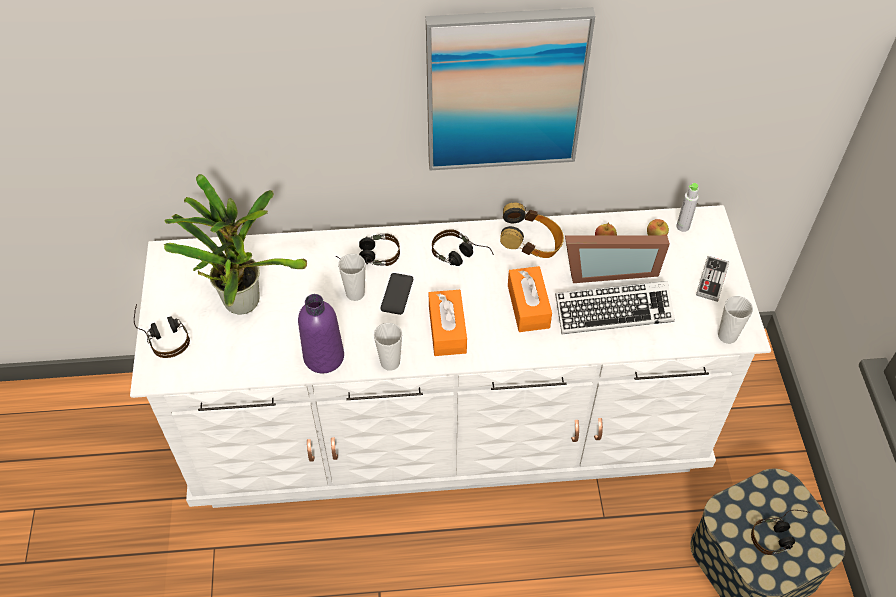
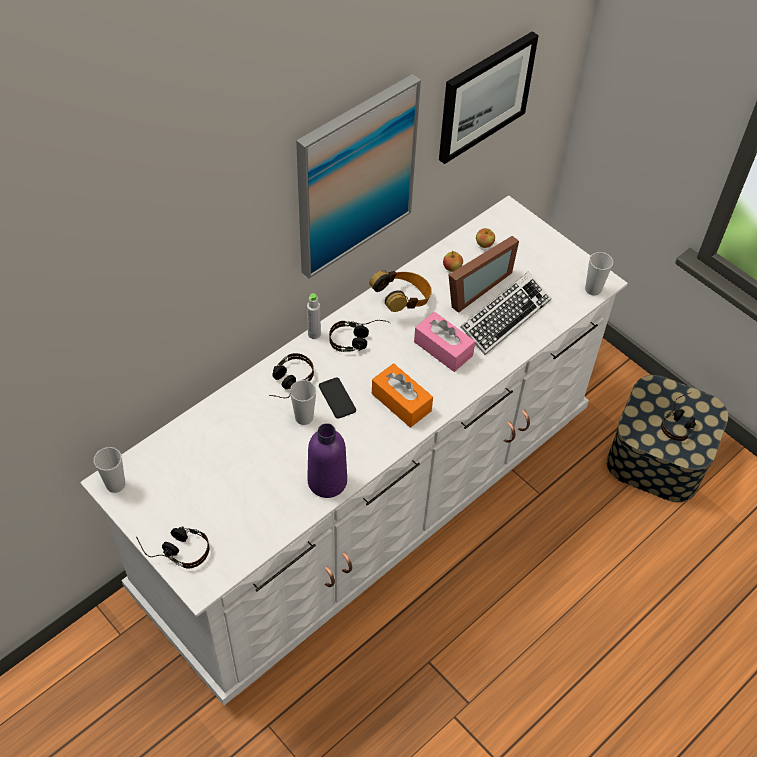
camera: 40 degrees left, 0 degrees up
(241, 298) = (213, 478): potted plant -> none
(390, 362) = (382, 453): cup -> cup (115, 484)
(528, 306) = (443, 349): orange tissue box -> pink tissue box
(683, 226) = (496, 226): grey bottle -> grey bottle (314, 334)
(702, 77) = (484, 96): none -> picture
(712, 280) = (549, 255): game controller -> none

